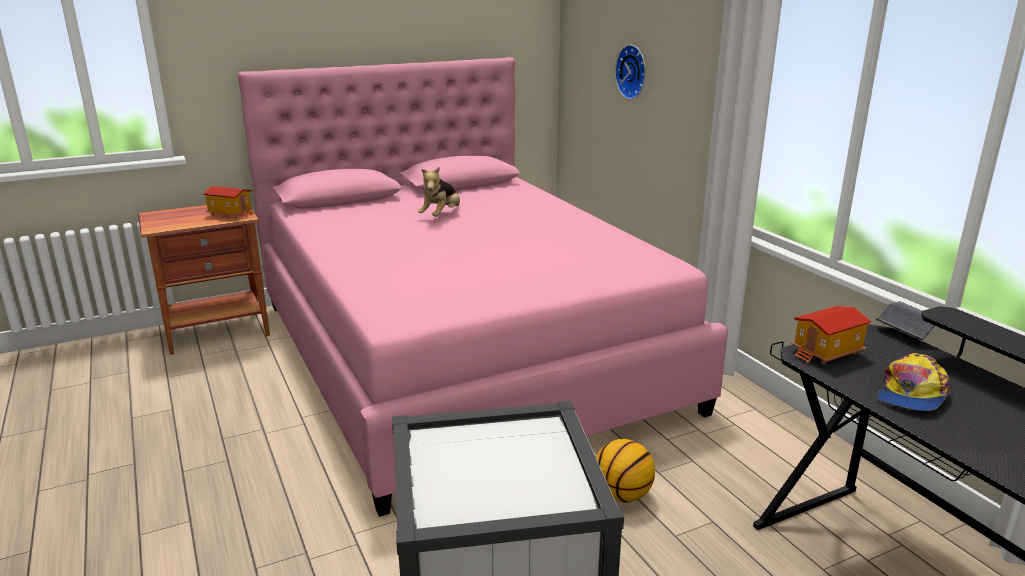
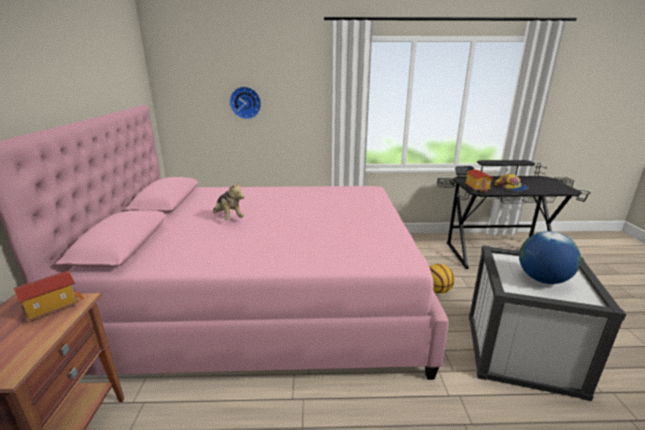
camera: 65 degrees left, 0 degrees up
(487, 467) = (542, 279): none -> globe

